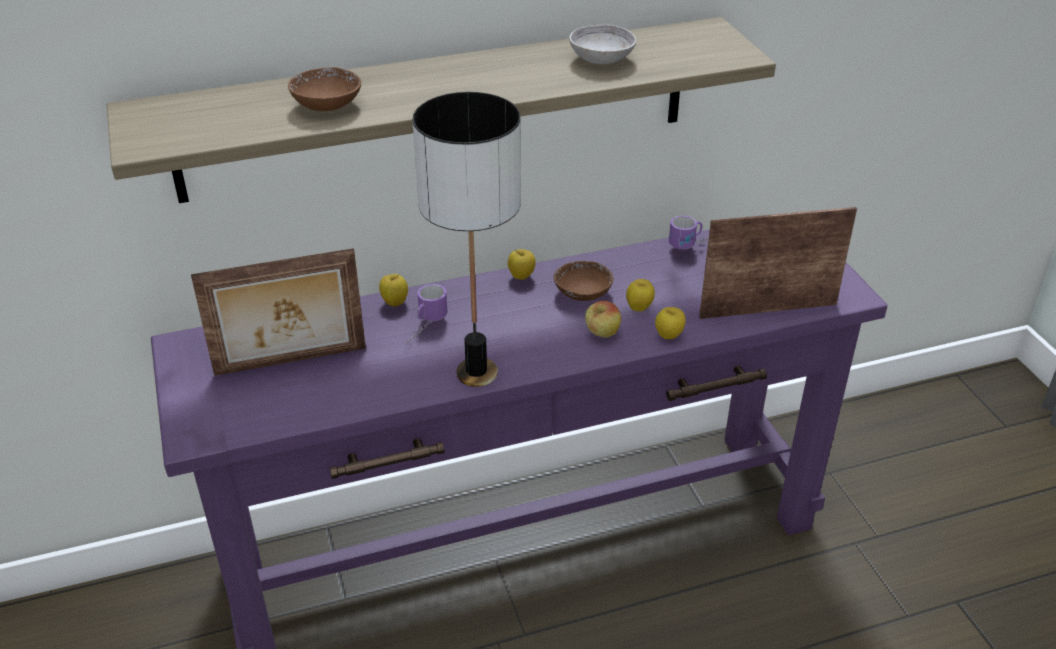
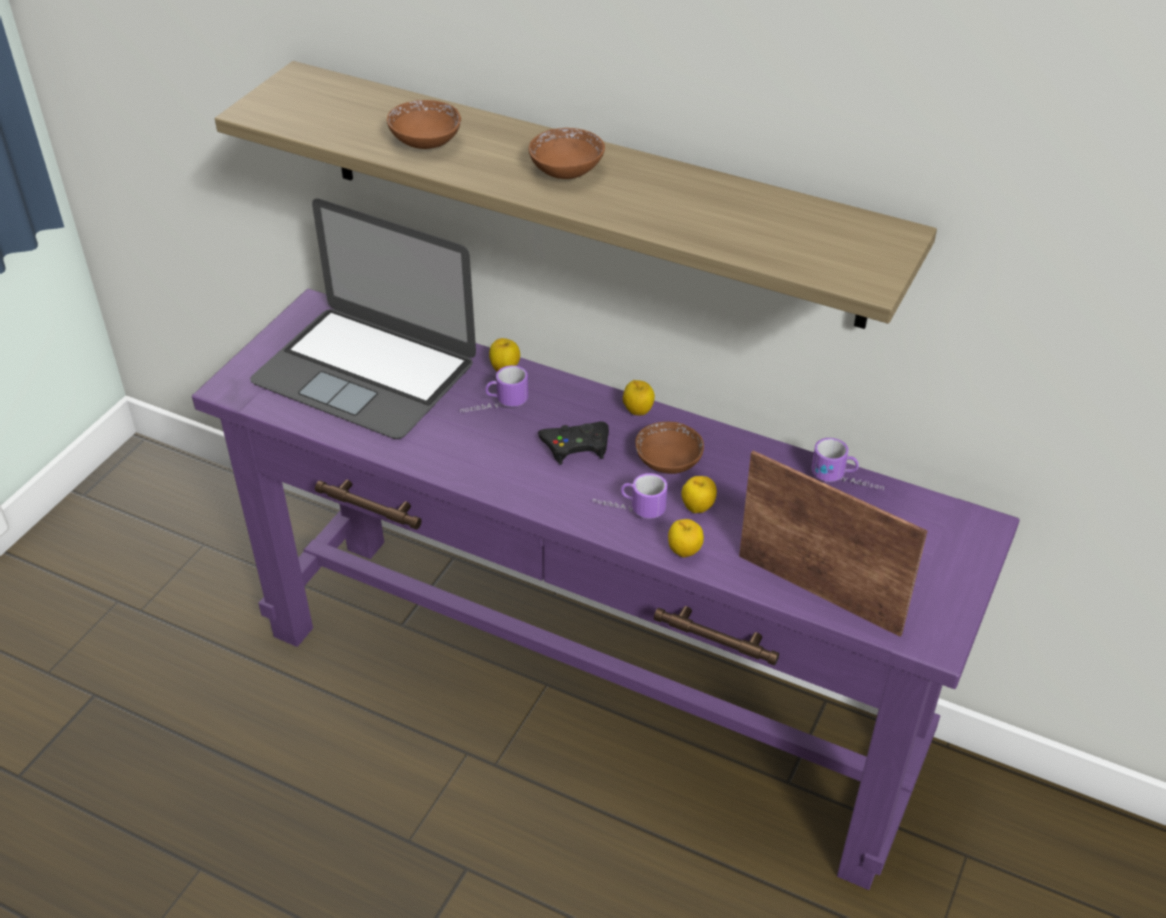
camera: 45 degrees right, 5 degrees up
(291, 362) = (365, 371): picture frame -> laptop
(461, 79) = (566, 171): none -> brown bowl
(475, 373) = (479, 472): table lamp -> none
(514, 319) = (576, 446): none -> black game controller
(601, 59) = (722, 214): grey bowl -> none
(602, 334) = (628, 510): apple -> mug

